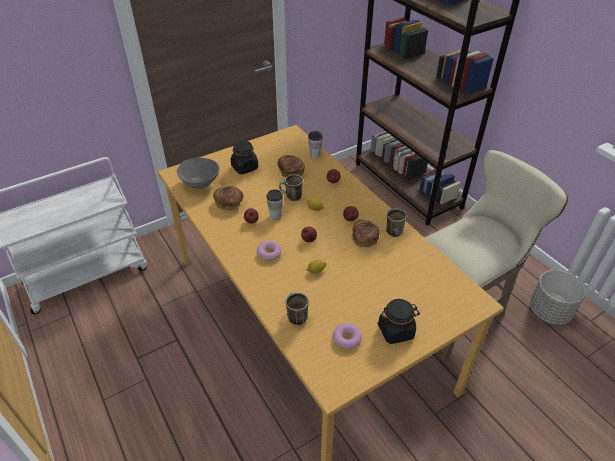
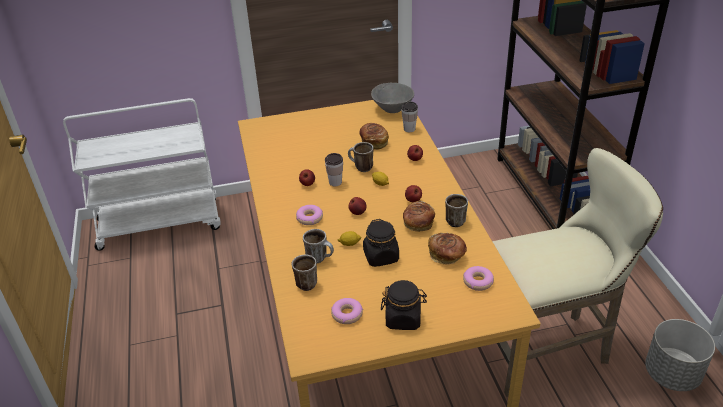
camera: 20 degrees right, 5 degrees down
(200, 183) = (274, 138): grey bowl -> grey bowl (392, 108)
(229, 203) = (293, 163): bread -> bread (447, 255)
(245, 167) = (327, 130): black jar -> black jar (381, 256)
(297, 290) = (320, 258): none -> mug
(438, 282) = (478, 281): none -> donut

